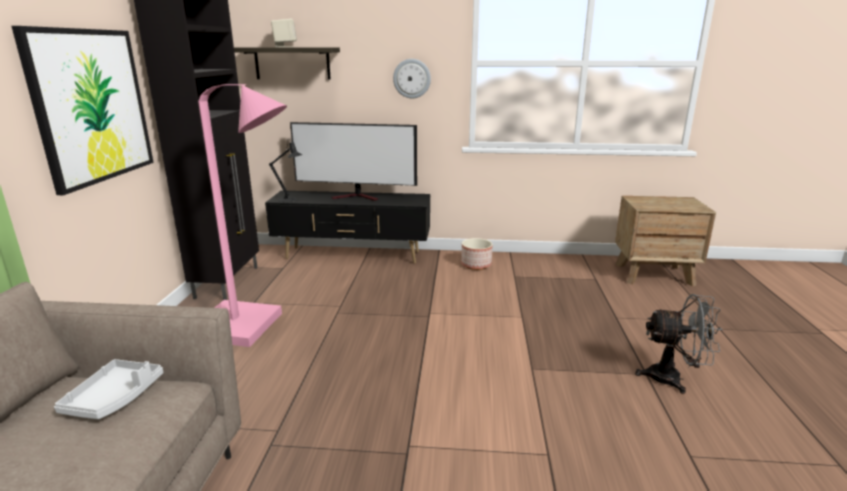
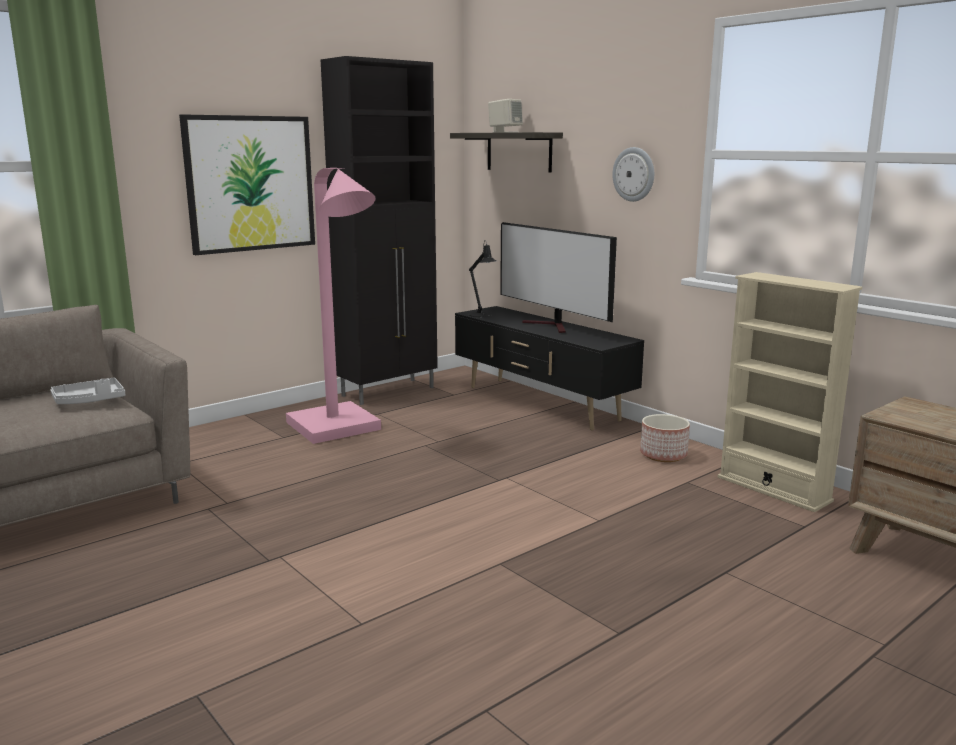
camera: 45 degrees right, 5 degrees down
(551, 265) = (773, 489): none -> beige bookcase
(673, 378) = (644, 654): grey fan -> none

